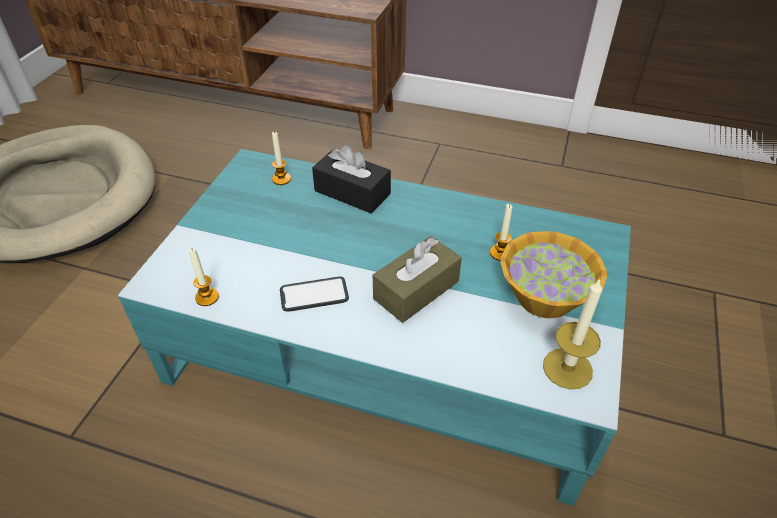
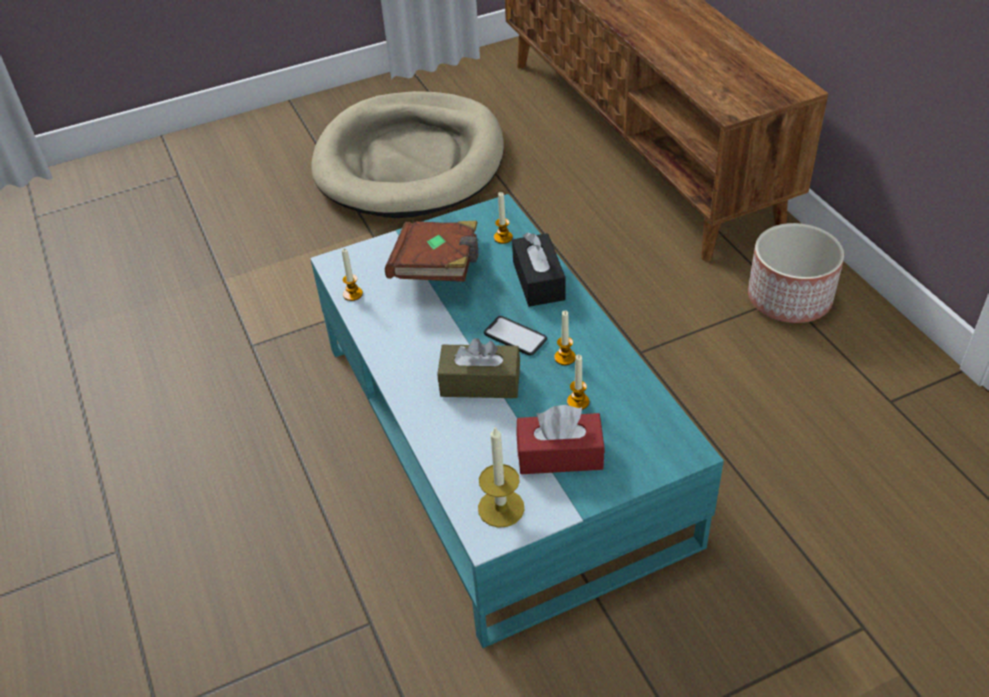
camera: 50 degrees right, 0 degrees up
(260, 231) = (438, 269): none -> brown book
(314, 295) = (413, 338): phone -> phone (515, 336)
(444, 143) = (790, 299): none -> planter
(447, 230) = (565, 357): none -> candle
(544, 297) = (560, 455): bowl -> red tissue box

